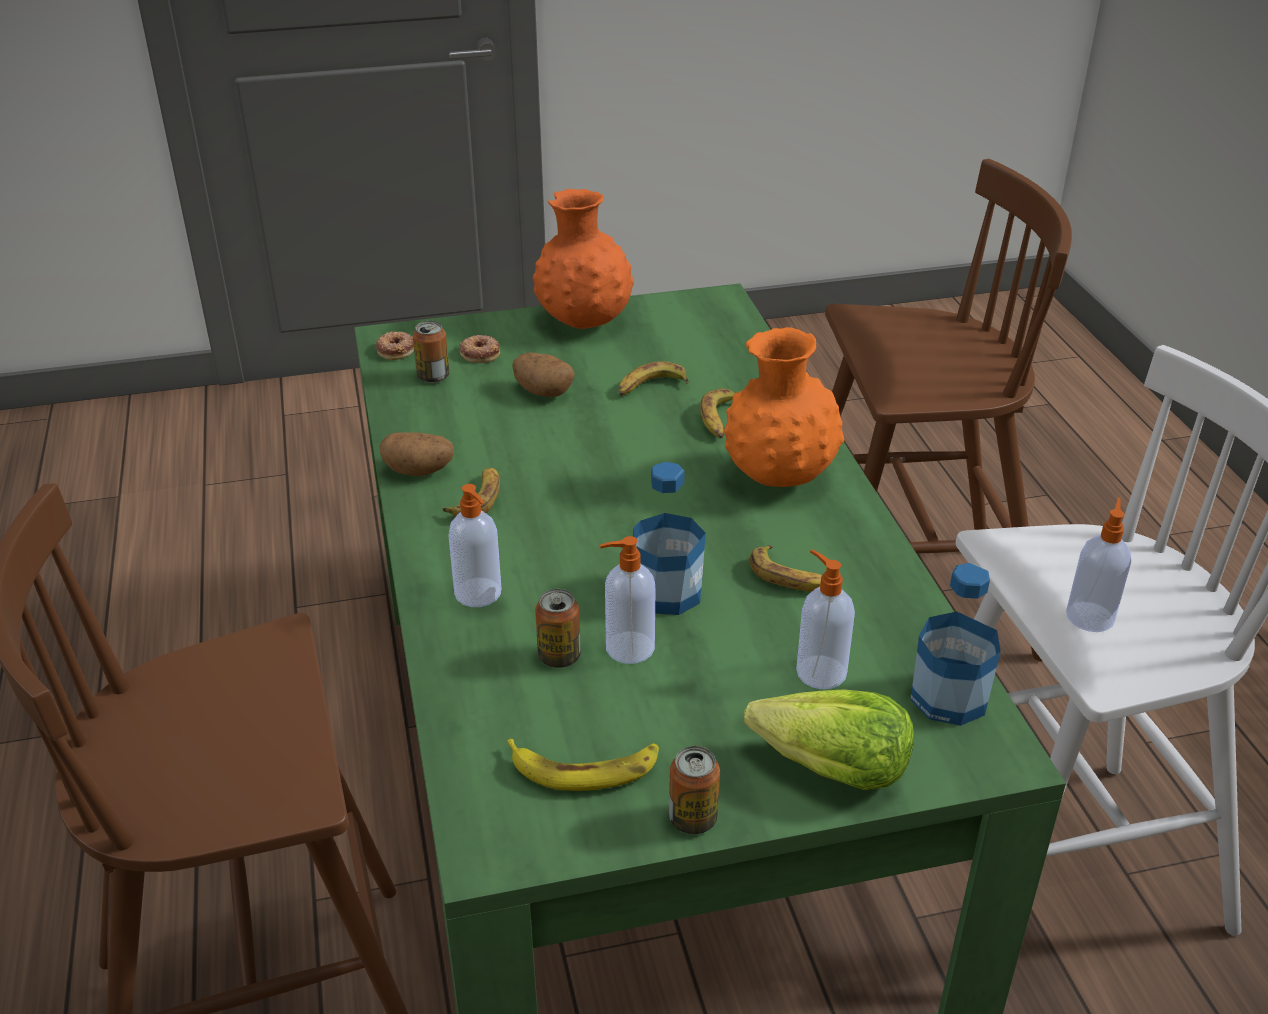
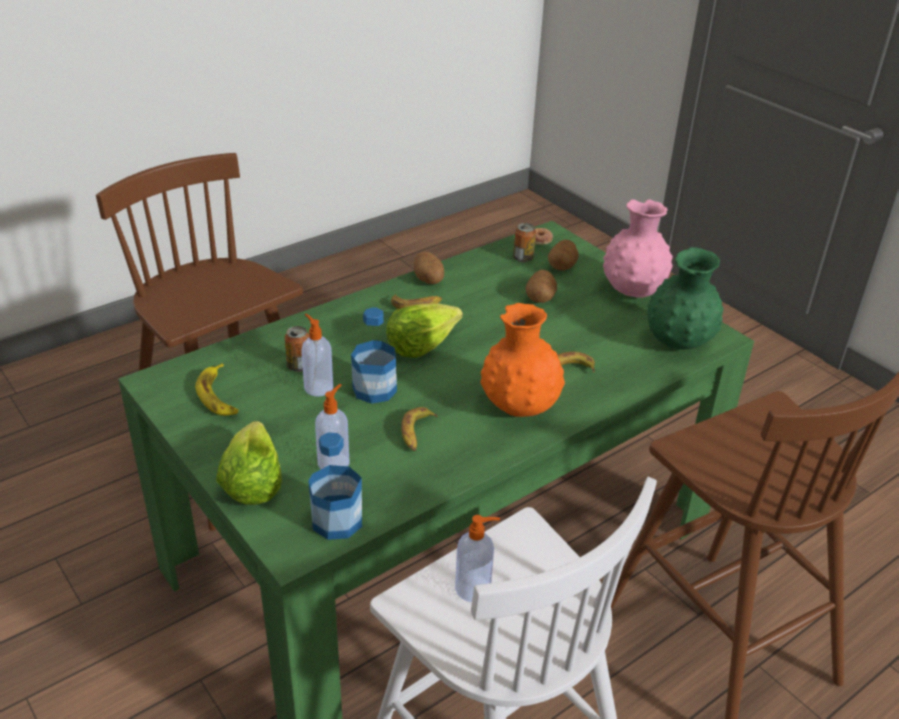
camera: 65 degrees right, 0 degrees up
(479, 594) = (336, 328): soap dispenser -> none
(480, 353) = (562, 266): donut -> potato
(583, 521) = (421, 344): none -> lettuce
(584, 323) = (632, 292): orange vase -> pink vase
(651, 387) = (580, 334): banana -> none
(692, 819) = (195, 439): can -> none
(714, 328) = (678, 343): none -> green vase

